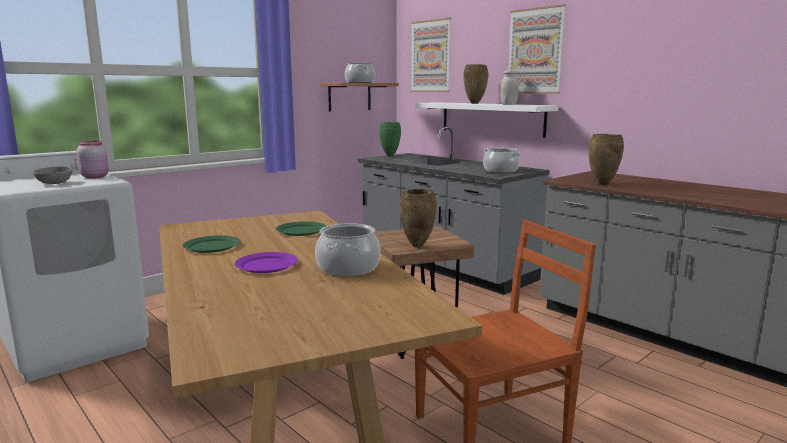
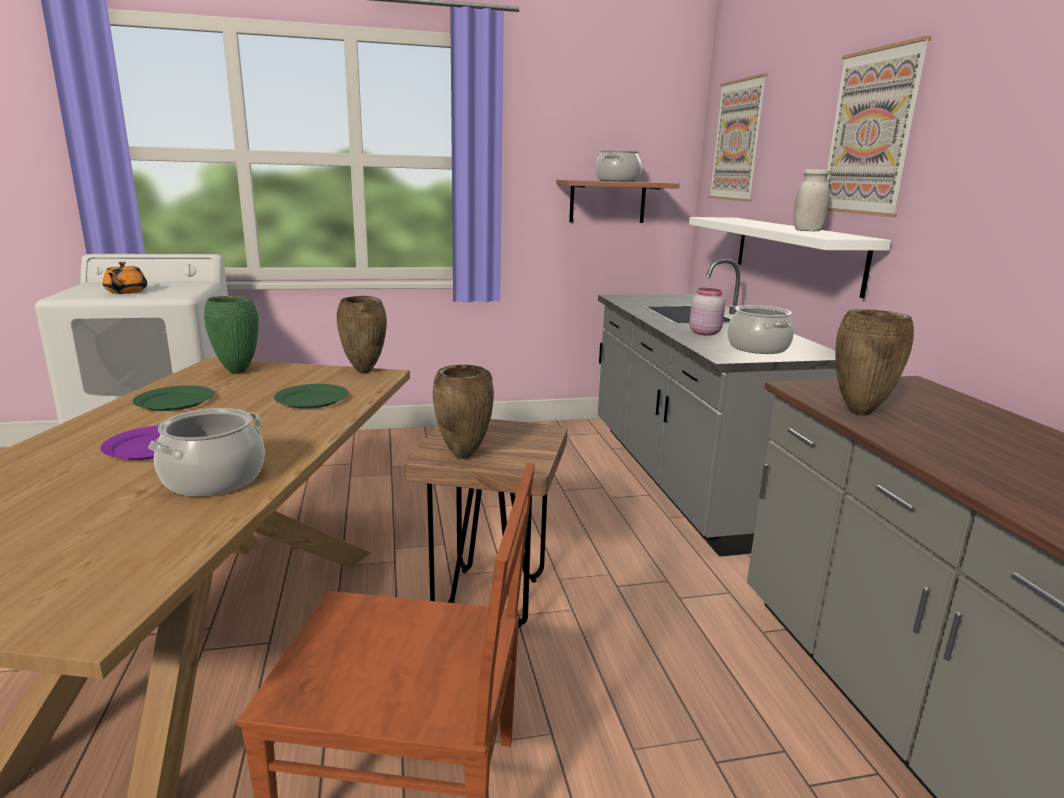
camera: 30 degrees right, 5 degrees up
(55, 183) = (126, 292): grey bowl -> orange teapot
(95, 176) = (184, 288): pink jar -> pink jar (704, 333)
(390, 155) = (653, 295): green vase -> green vase (238, 372)
(475, 103) = (762, 225): brown vase -> brown vase (365, 371)

